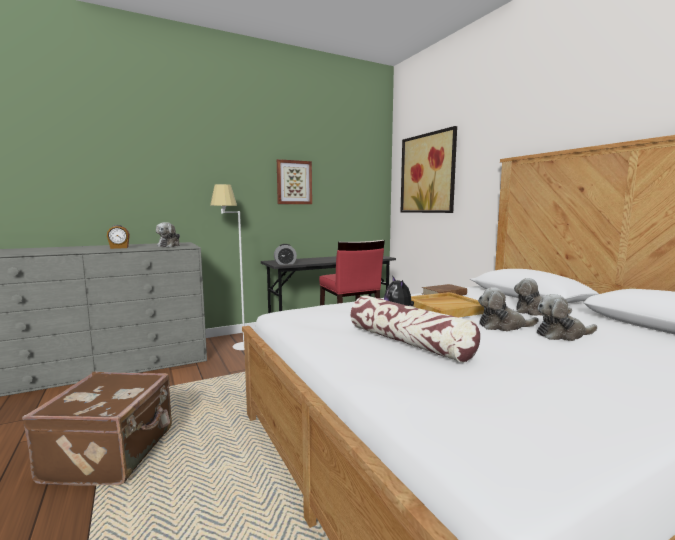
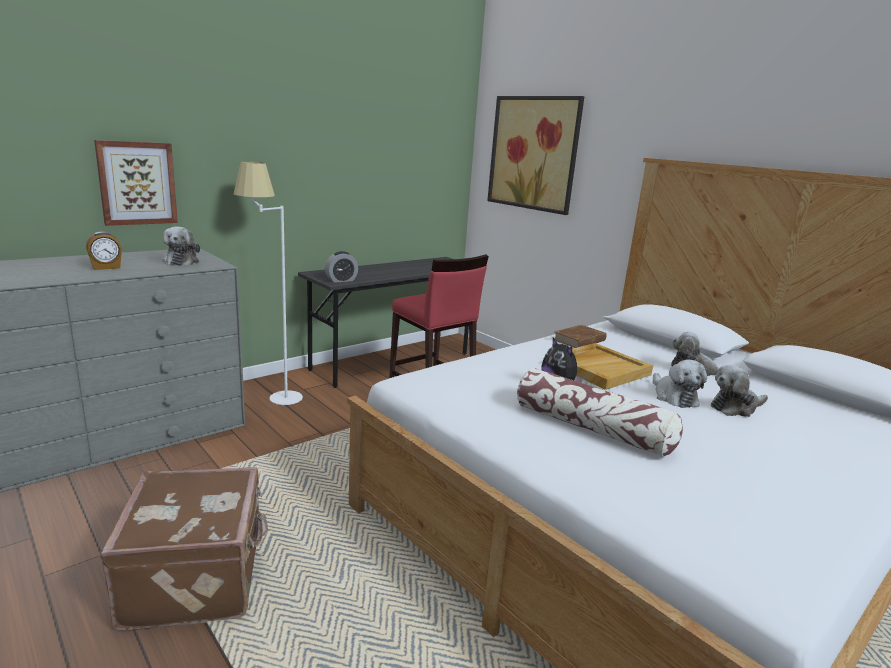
camera: 15 degrees left, 10 degrees up
(294, 182) = (345, 154): picture -> picture (137, 183)
(503, 326) = (673, 397): plush toy -> plush toy turned 90 degrees counterclockwise

